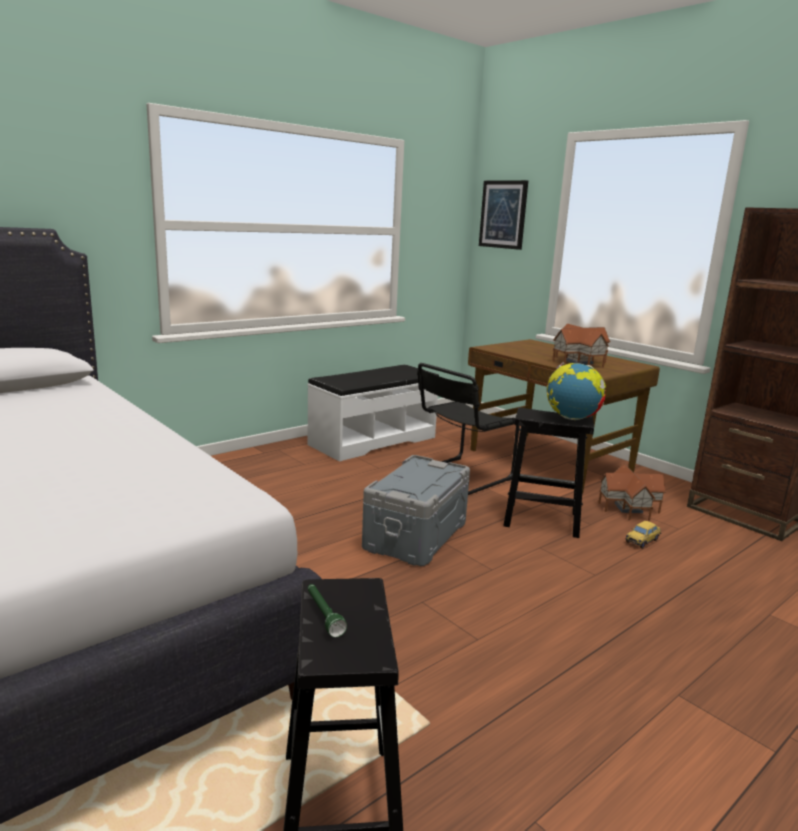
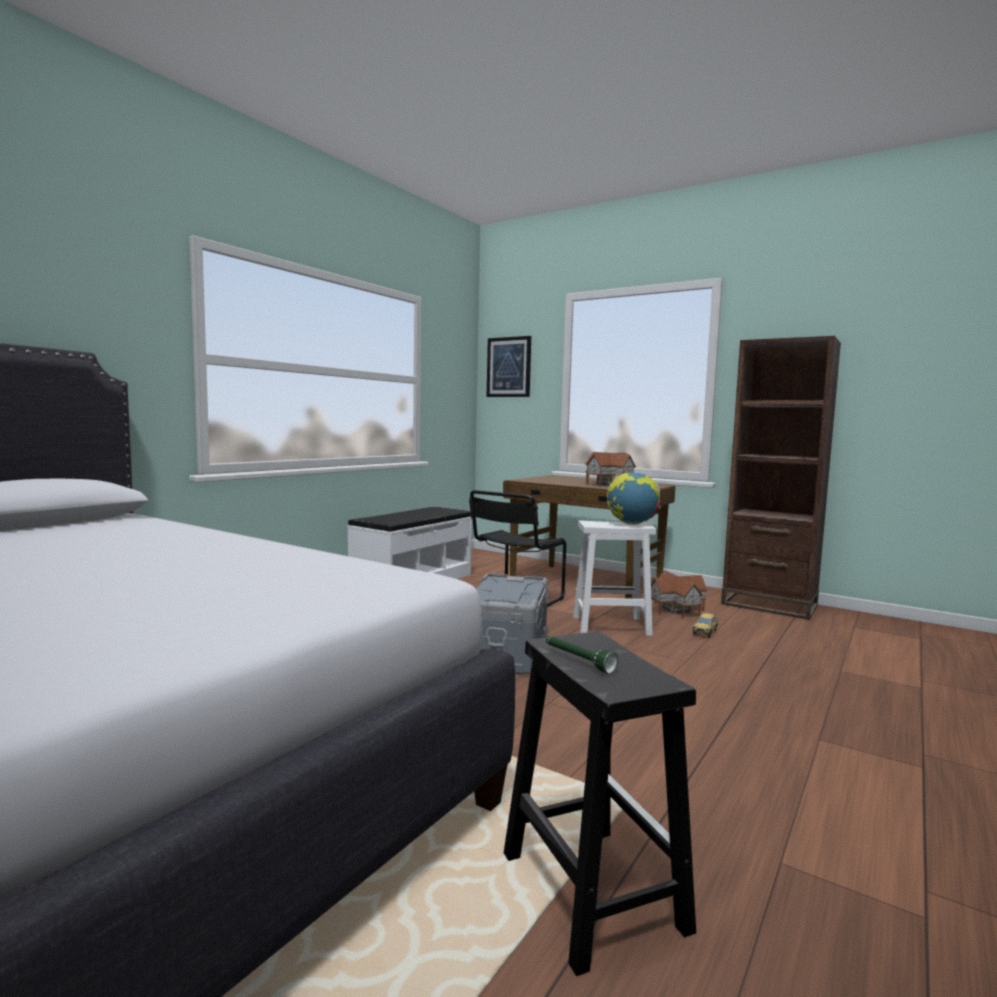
camera: 15 degrees left, 10 degrees down
(540, 519) = (609, 626): black stool -> white stool

